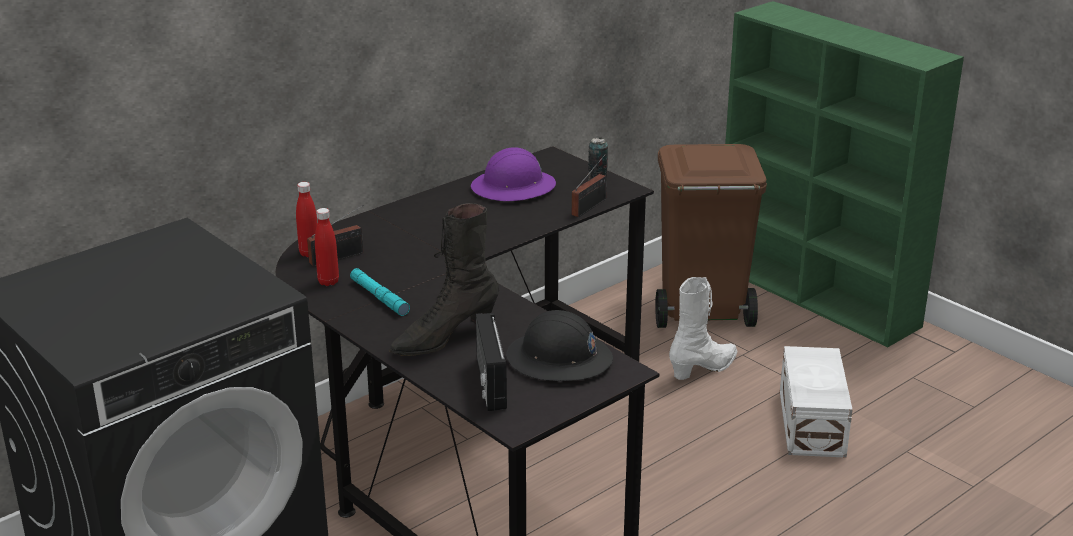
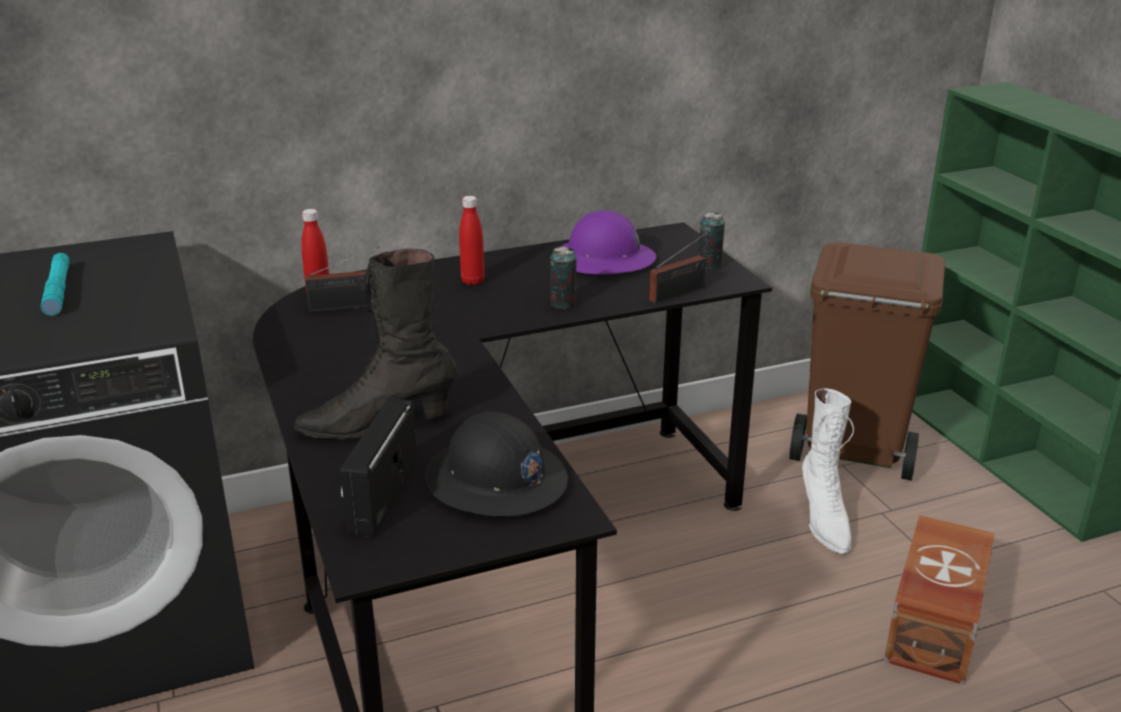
camera: 20 degrees right, 0 degrees up
(328, 282) = (309, 331): red bottle -> red bottle (472, 281)
(379, 297) = (348, 359): turquoise flashlight -> turquoise flashlight (58, 291)
(509, 228) = (563, 304): none -> can
(704, 369) = (824, 521): white boot -> white boot turned 105 degrees clockwise
(810, 424) = (931, 625): white storage box -> brown storage box

